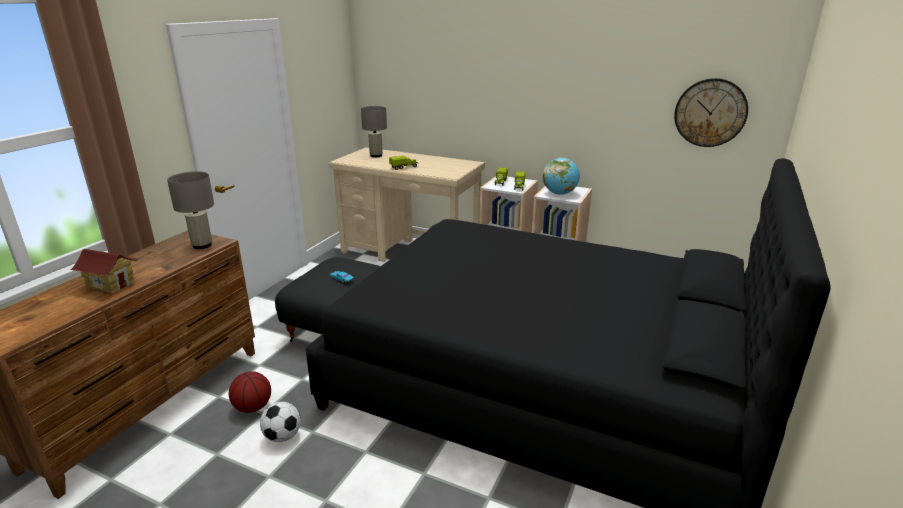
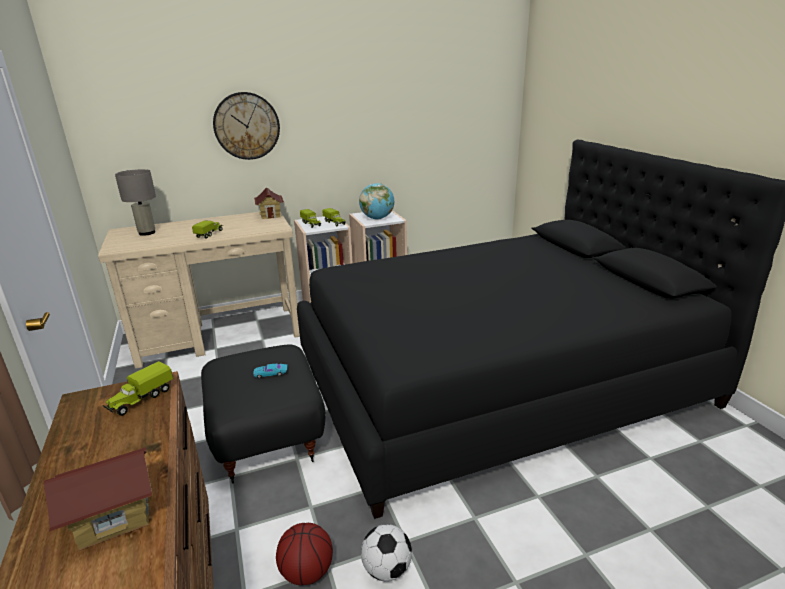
camera: 45 degrees left, 0 degrees up
(202, 245) = (141, 399): grey table lamp -> toy truck
(468, 165) = (270, 215): none -> toy house
(710, 113) = (469, 122): wall clock -> wall clock (246, 126)

